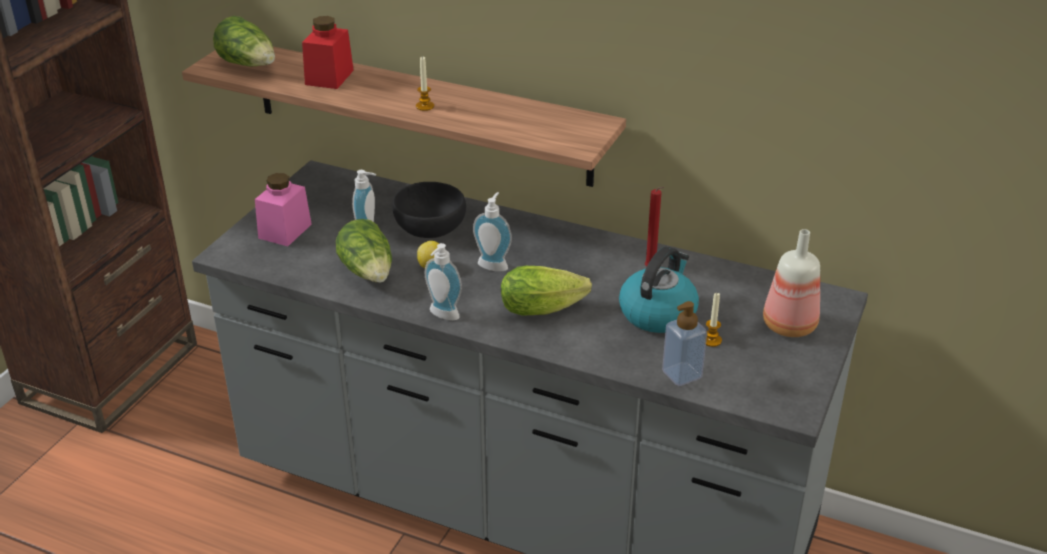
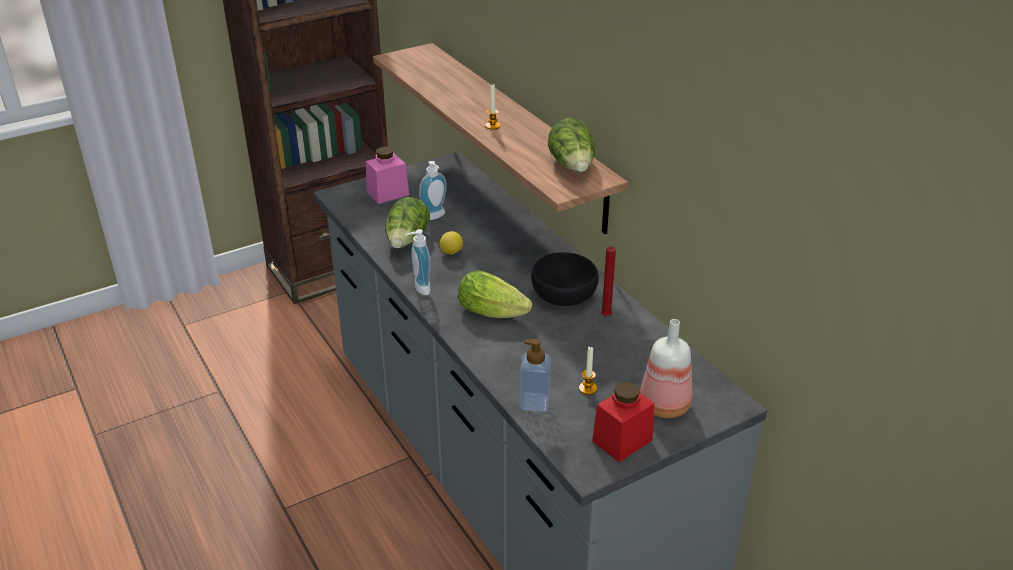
camera: 35 degrees right, 0 degrees up
(249, 65) = (418, 63): lettuce -> lettuce (573, 166)
(329, 77) = (457, 86): red jar -> red jar (622, 440)
(429, 228) = (481, 226): black bowl -> black bowl (563, 296)
(494, 264) = (496, 267): soap dispenser -> none
(658, 313) = (571, 351): kettle -> none

